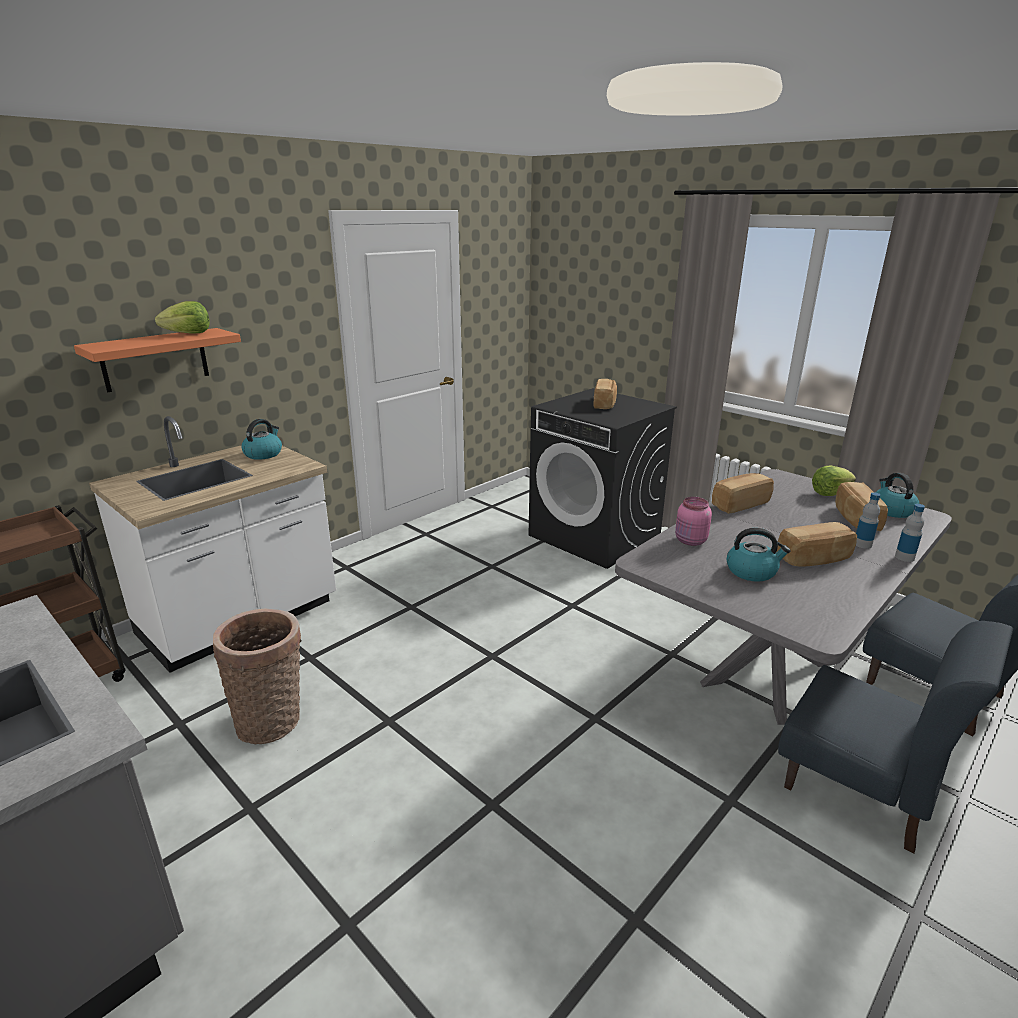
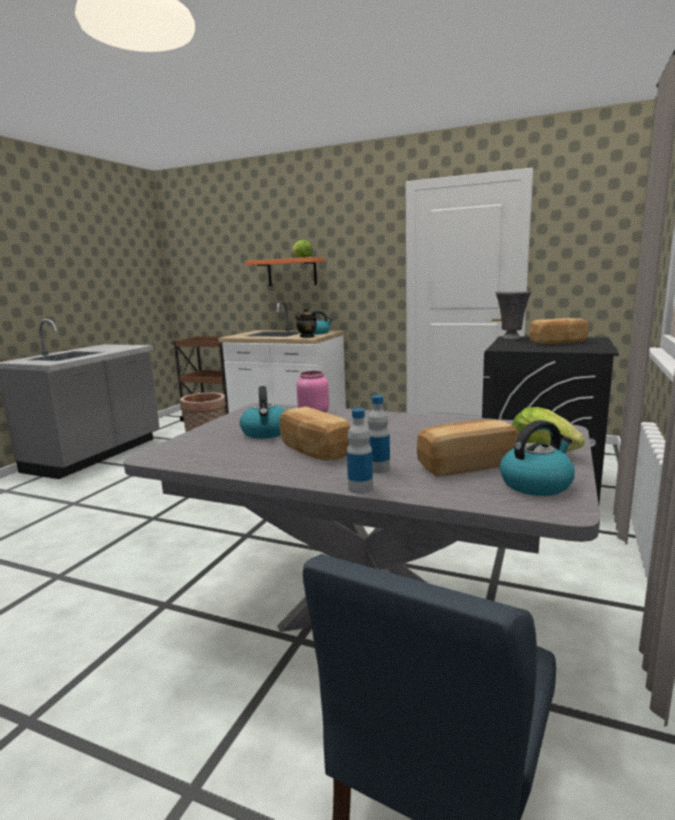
camera: 70 degrees right, 10 degrees down
(290, 465) = (307, 336): none -> teapot
(557, 407) = (510, 338): none -> grey vase
(739, 504) = (428, 421): bread -> none
(860, 786) = (195, 687): blue chair -> none

